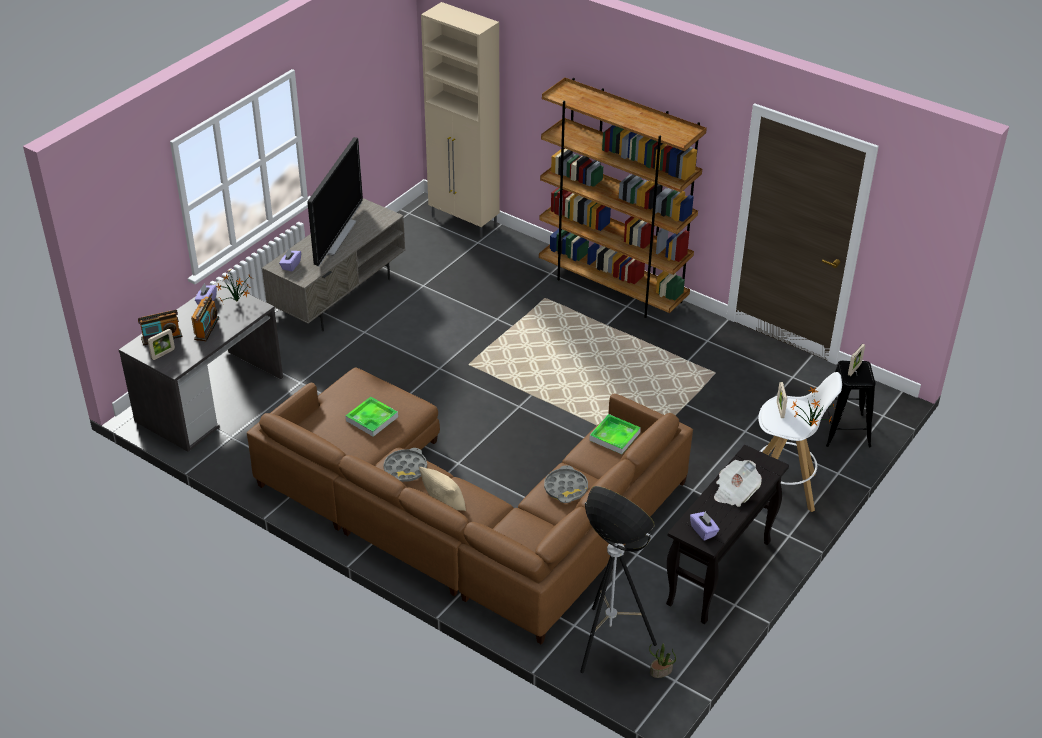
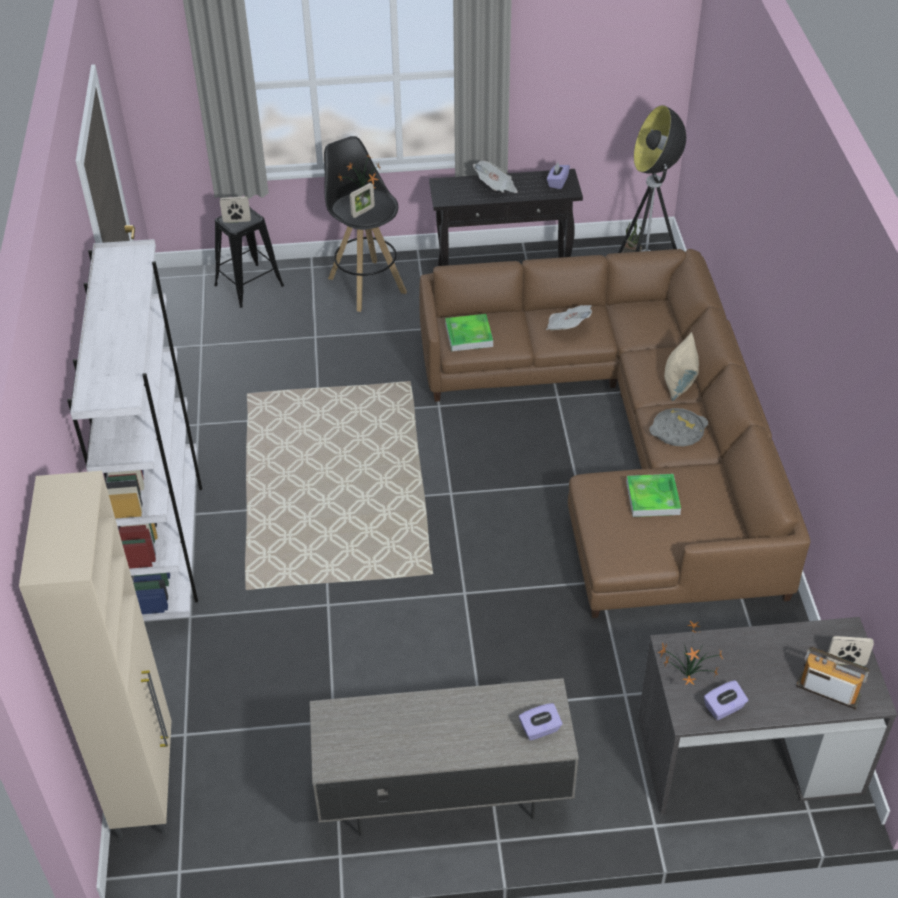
camera: 130 degrees left, 5 degrees up
(207, 328) = (761, 662): radio -> none
(336, 236) = (431, 733): television -> none
(566, 488) = (567, 327): grey tray -> newspaper
(613, 288) = (168, 545): brown bookcase -> white bookcase
(783, 489) = (366, 284): white stool -> black stool

